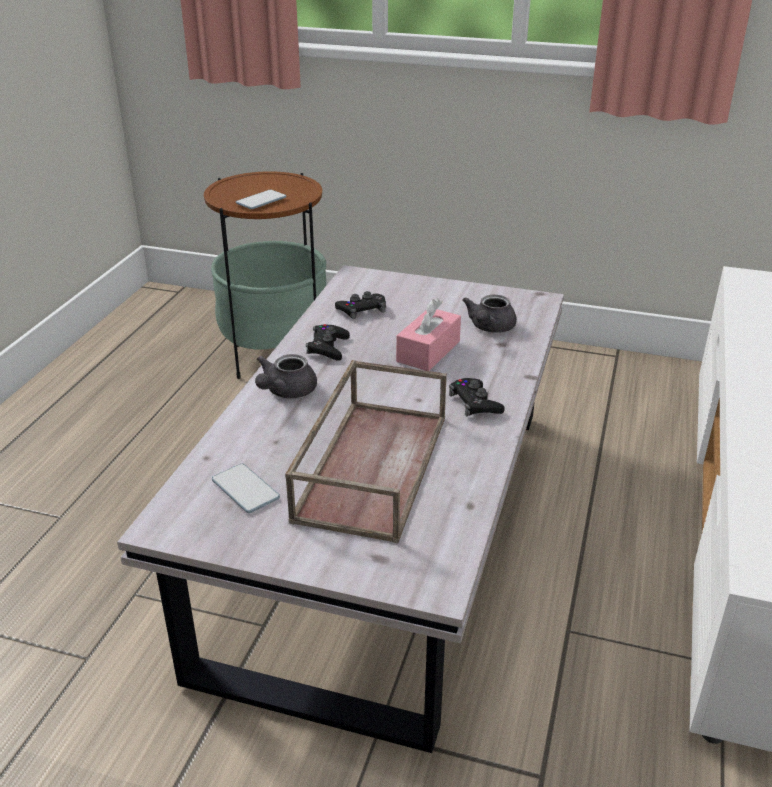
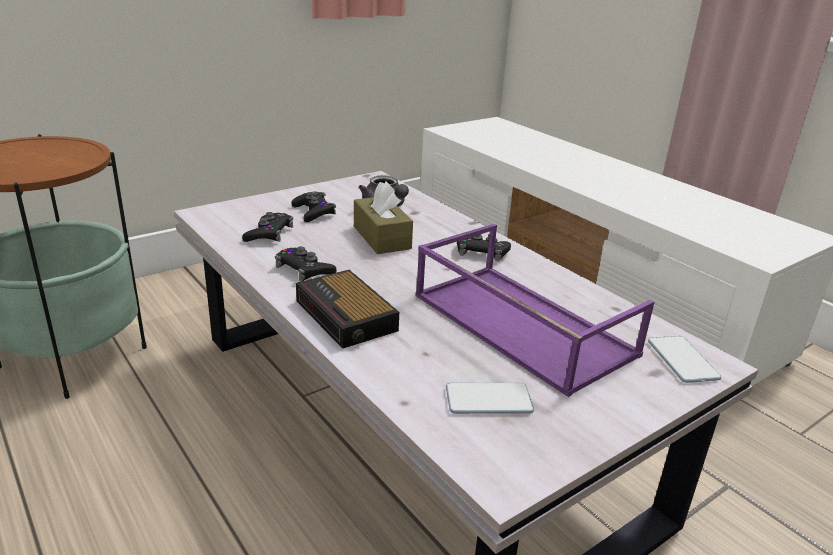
camera: 55 degrees left, 5 degrees down
(261, 201) = (49, 165): phone -> phone (682, 360)
(285, 392) = (347, 316): grey teapot -> alarm clock
(371, 465) = (518, 324): brown tray -> purple tray
(426, 307) = (314, 212): none -> black game controller
(428, 351) = (381, 237): pink tissue box -> brown tissue box

